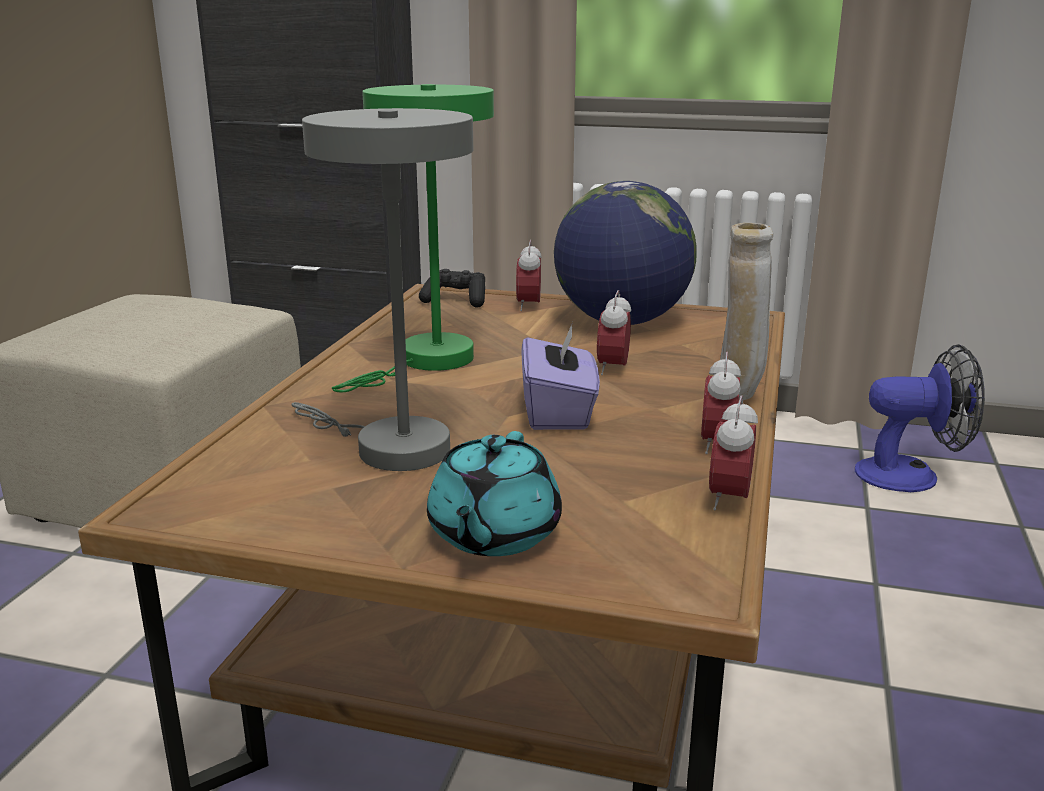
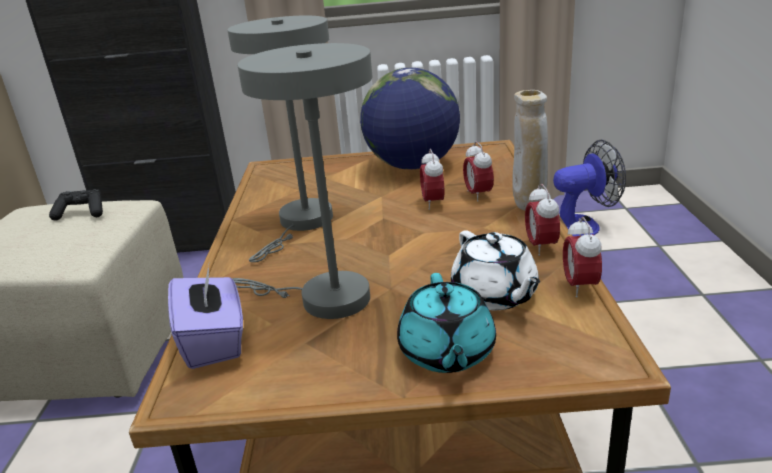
camera: 15 degrees left, 5 degrees up
(428, 362) = (302, 223): green table lamp -> grey table lamp
(456, 300) = (287, 170): black game controller -> black game controller (82, 213)
(529, 306) = (341, 165): alarm clock -> alarm clock (478, 195)
(559, 412) = (421, 245): purple tissue box -> purple tissue box (214, 341)
(607, 486) = (495, 295): none -> white teapot

